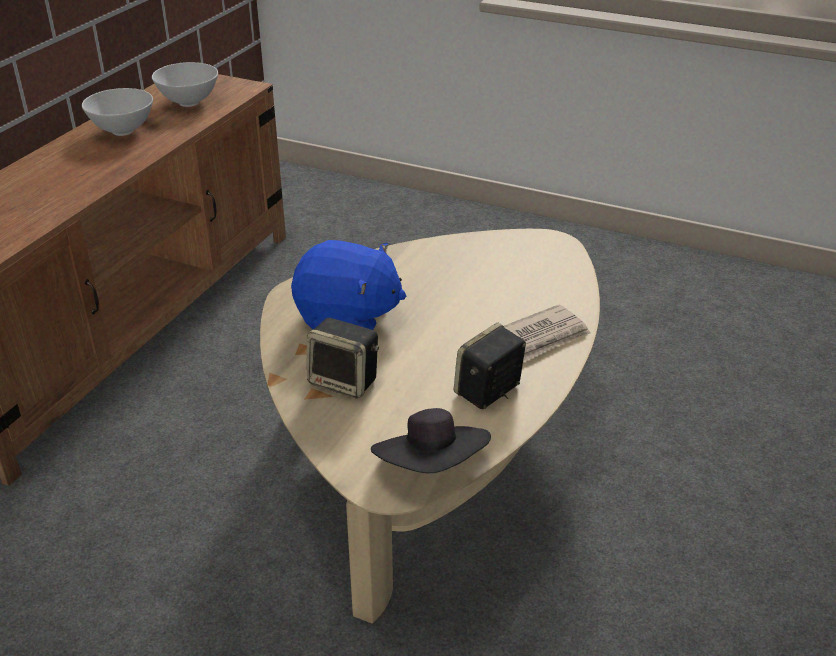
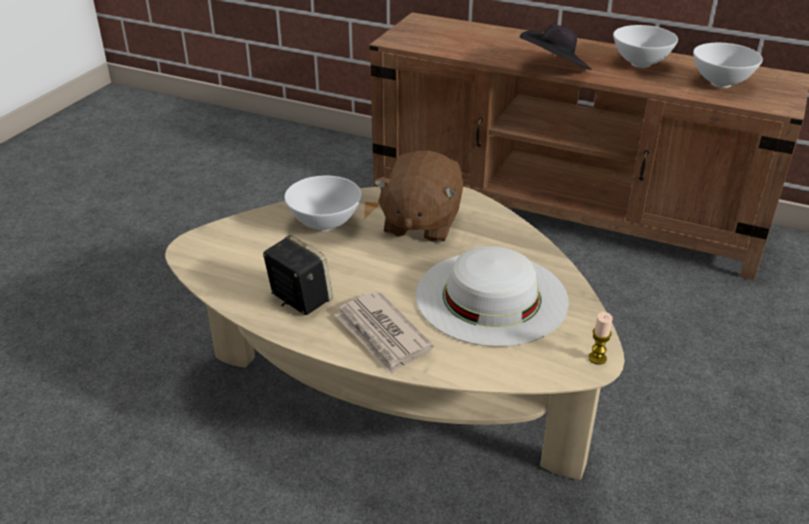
camera: 90 degrees right, 0 degrees up
(345, 381) = (324, 225): speaker -> white bowl
(348, 316) = (420, 223): blue plush toy -> brown plush toy
(432, 468) = (207, 267): black hat -> black hat (554, 68)
(475, 280) = (491, 297): none -> white hat
(549, 239) = (597, 358): none -> candle

